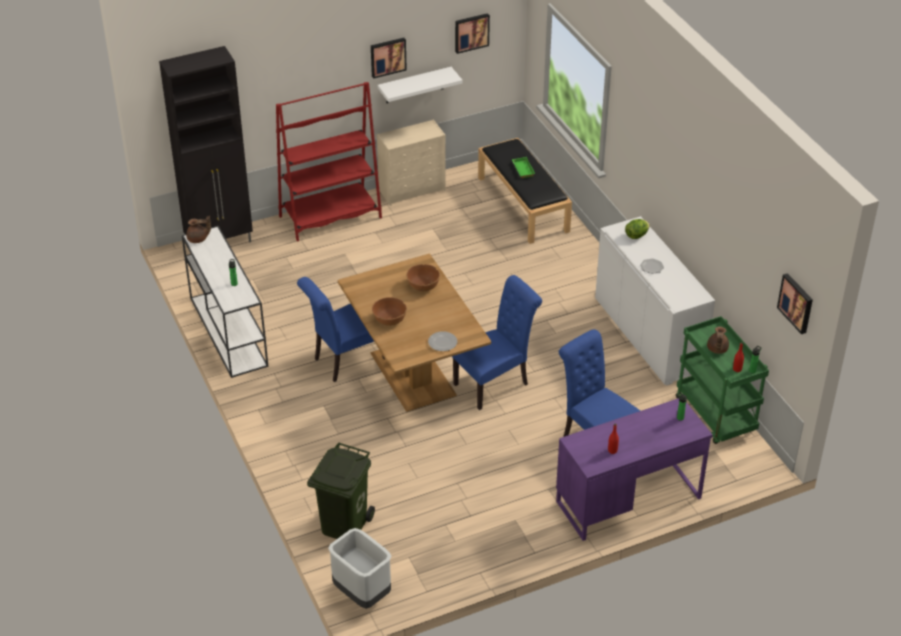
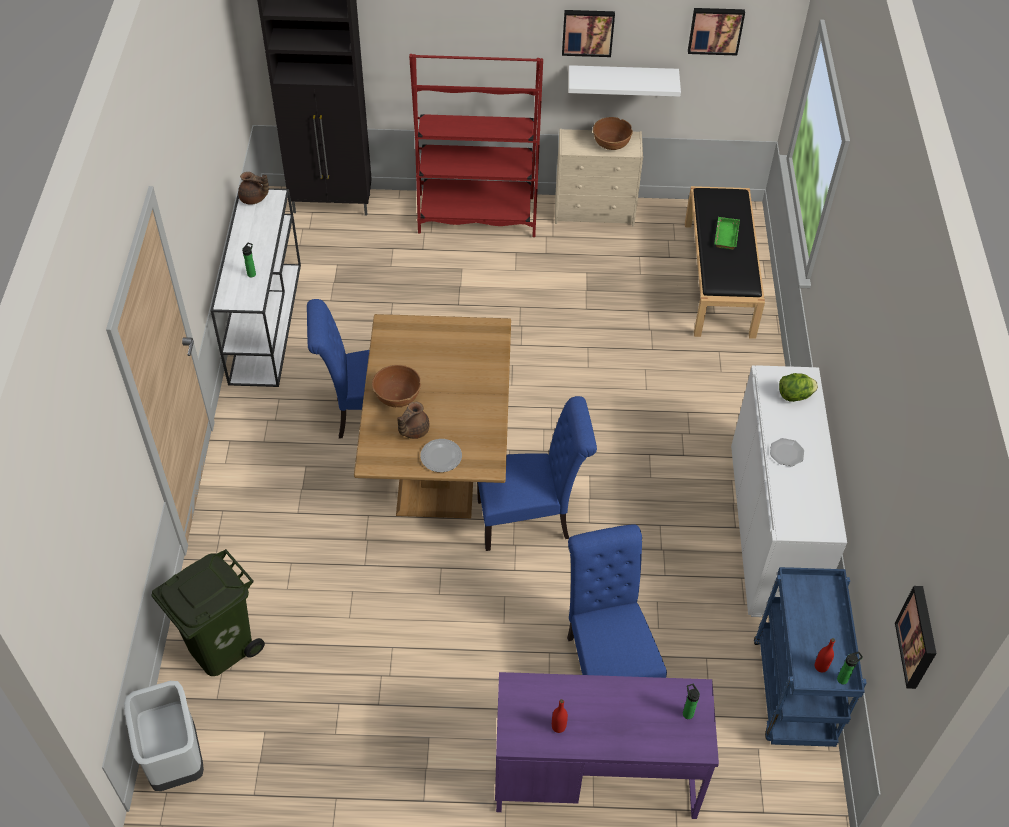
camera: 25 degrees right, 10 degrees up
(423, 286) = (471, 363): brown bowl -> brown bowl (611, 143)
(716, 415) = (794, 694): green cart -> blue cart
(717, 349) = (810, 620): brown teapot -> brown teapot (413, 430)

